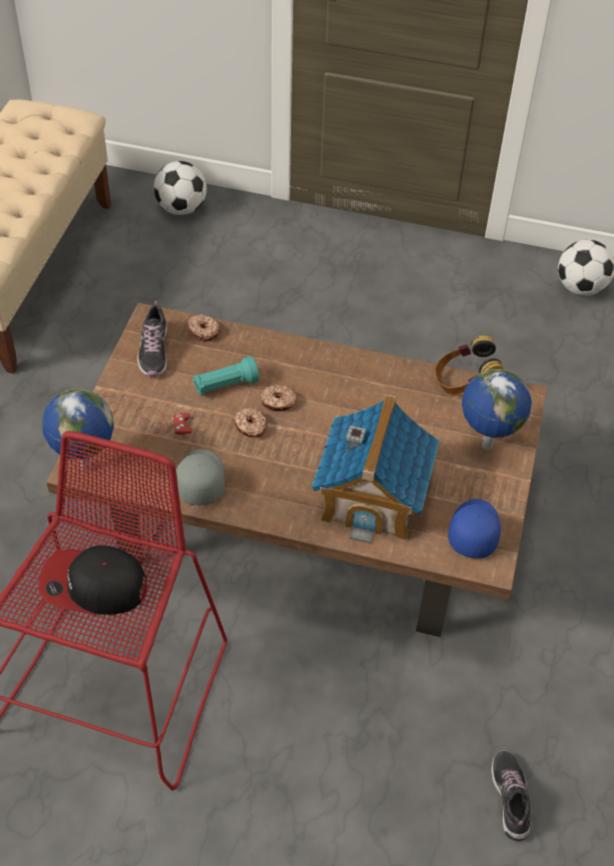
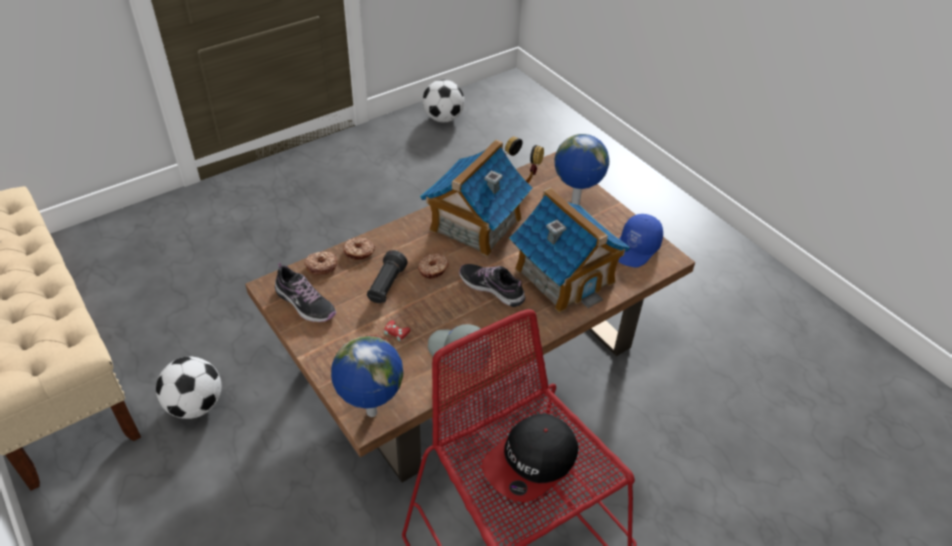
camera: 50 degrees left, 5 degrees down
(182, 208) = (125, 235): football -> football (196, 405)
(225, 385) = (386, 286): turquoise flashlight -> black flashlight
(250, 427) = (439, 296): donut -> donut (359, 252)
(366, 393) = (475, 225): none -> toy house
(473, 531) = (636, 249): blue cap -> blue cap turned 105 degrees counterclockwise
(510, 798) = (770, 392): shoe -> shoe (492, 288)

